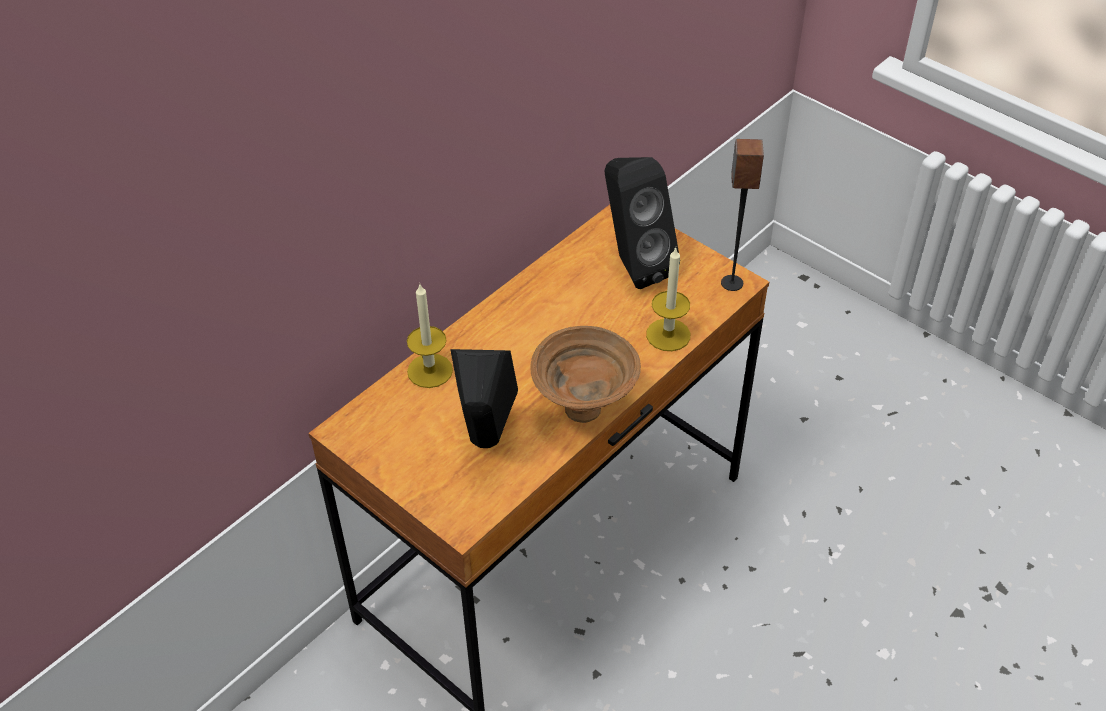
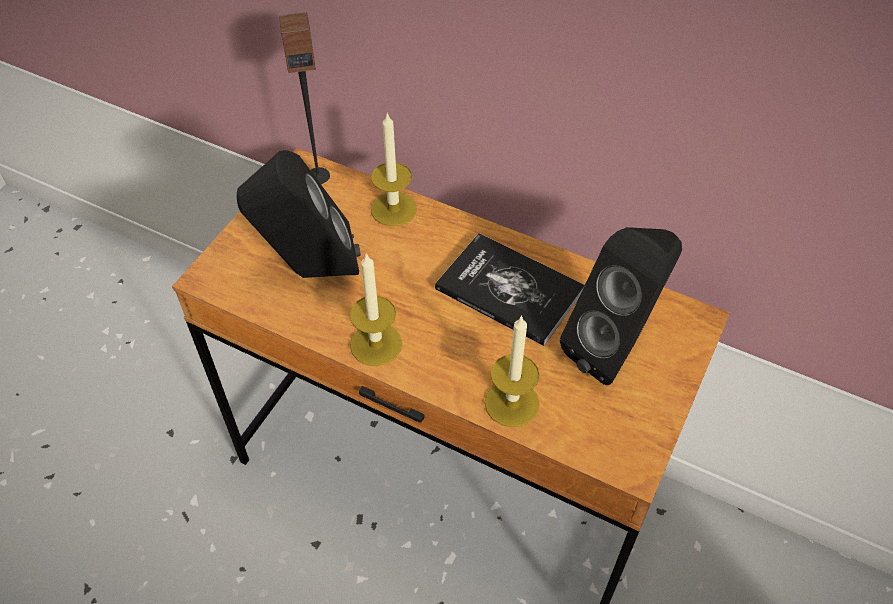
camera: 75 degrees right, 5 degrees up
(555, 312) = (509, 290): none -> book
(585, 408) = (376, 344): brown bowl -> candle
(731, 283) = (628, 457): speaker -> speaker (318, 175)

